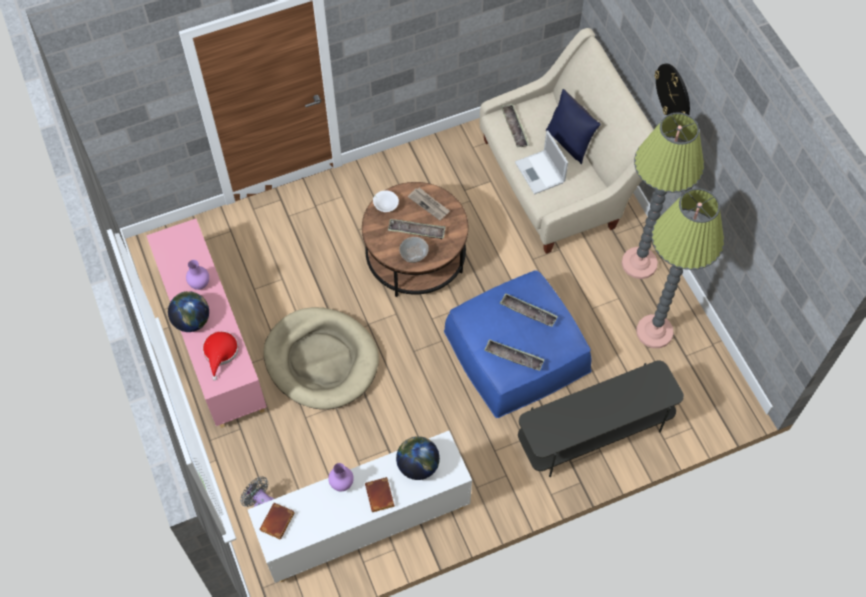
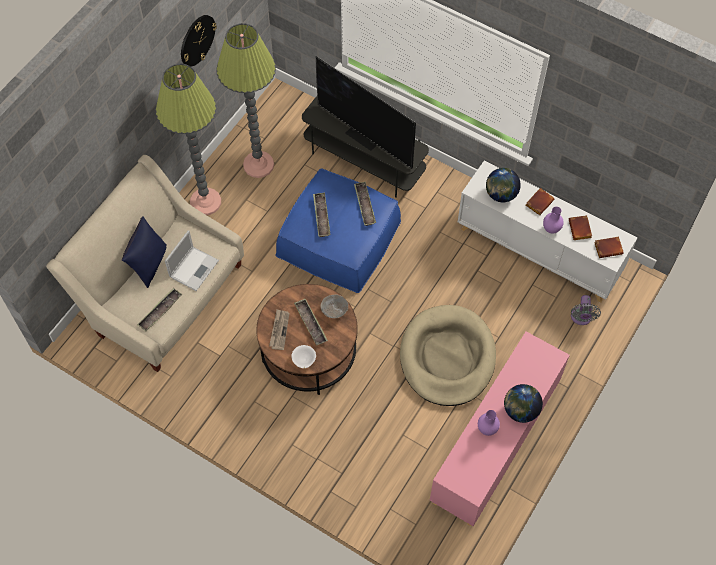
camera: 125 degrees left, 0 degrees up
(220, 353) = (528, 371): red hat -> none
(319, 512) = (580, 230): none -> brown book
(596, 404) = (364, 136): none -> television
(673, 93) = (122, 126): wall clock -> wall clock (197, 40)

